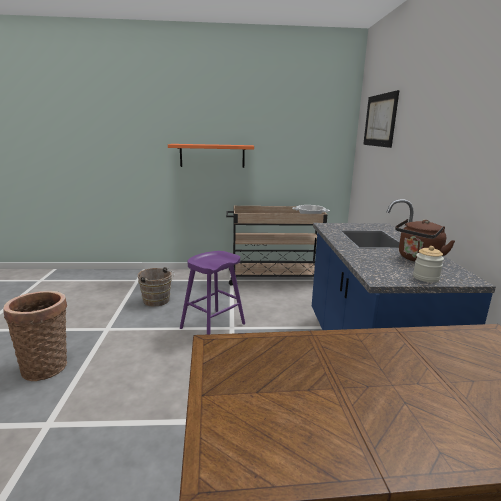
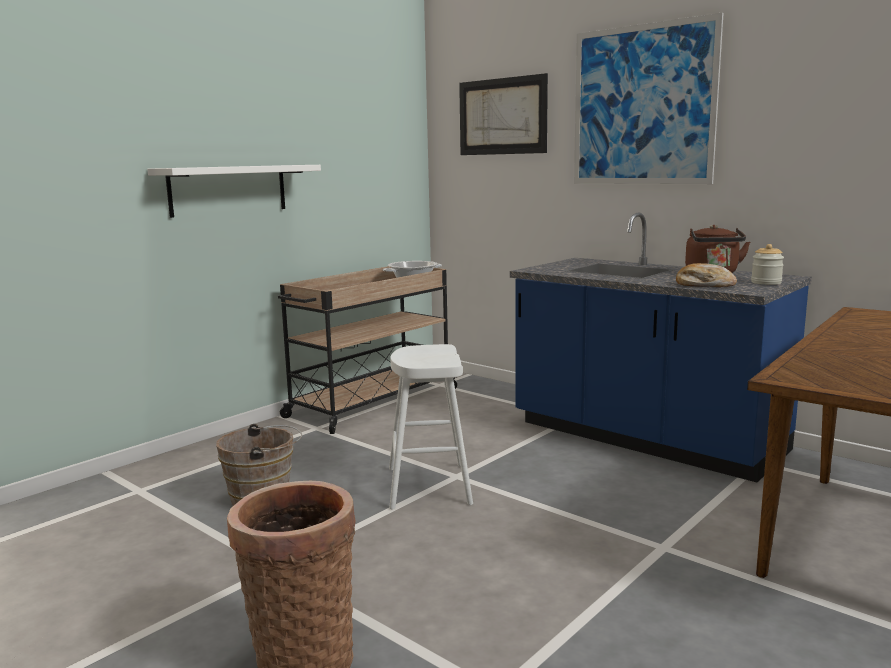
camera: 45 degrees left, 5 degrees down
(212, 156) = (228, 189): orange shelf -> white shelf
(212, 326) = (428, 486): purple stool -> white stool
(371, 264) = (704, 285): none -> bread
(434, 115) = (642, 105): none -> picture

